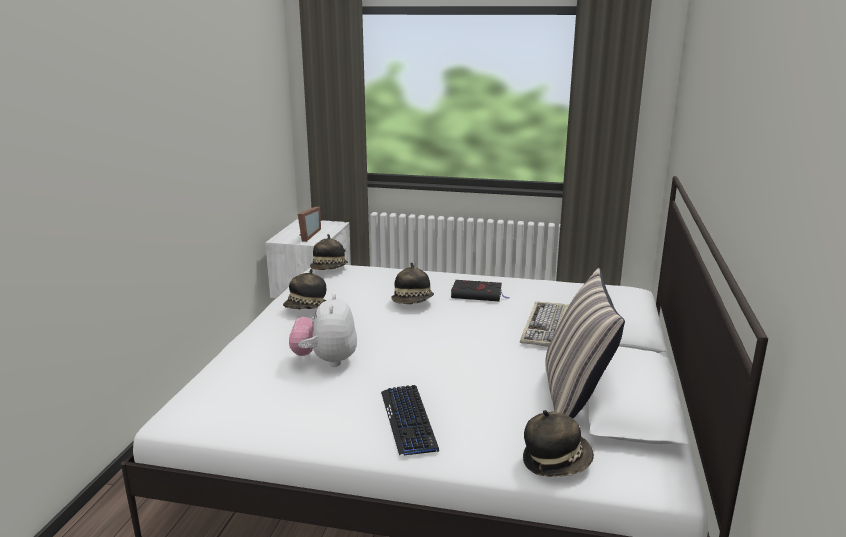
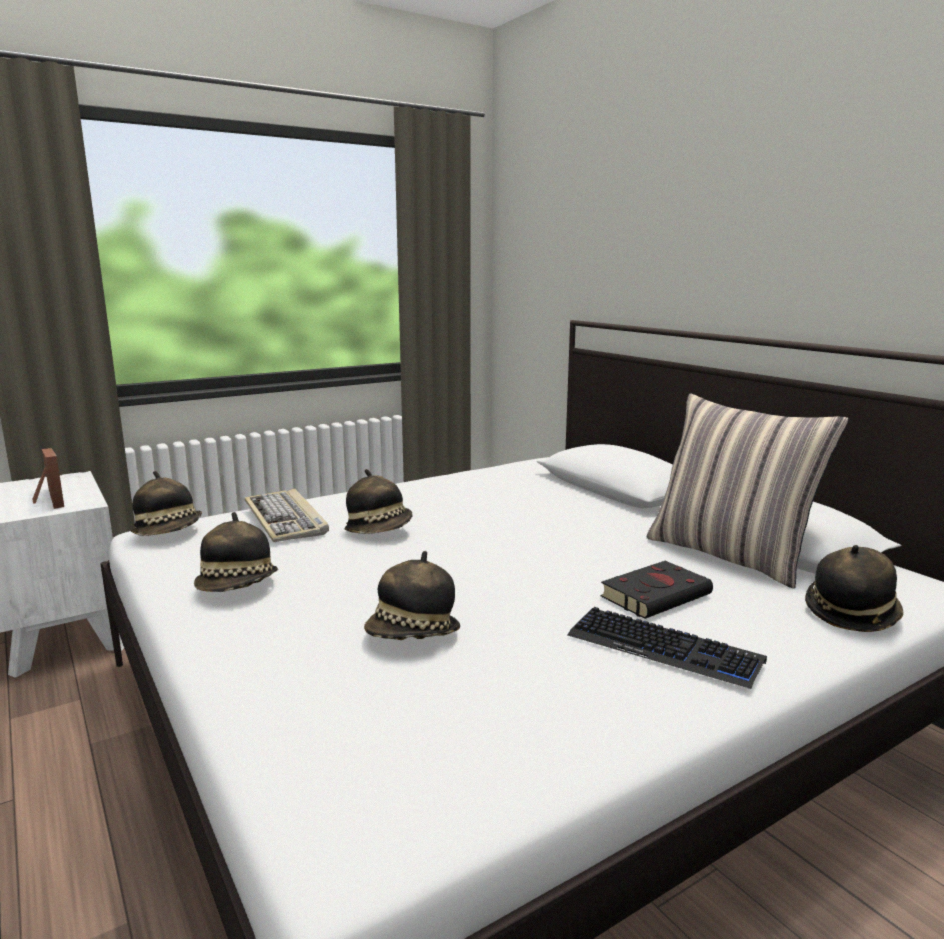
camera: 45 degrees left, 5 degrees down
(326, 360) = (413, 635): plush toy -> hat
(478, 294) = (432, 501): black book -> black book (657, 595)
(547, 327) = (565, 507): keyboard -> keyboard (286, 519)

